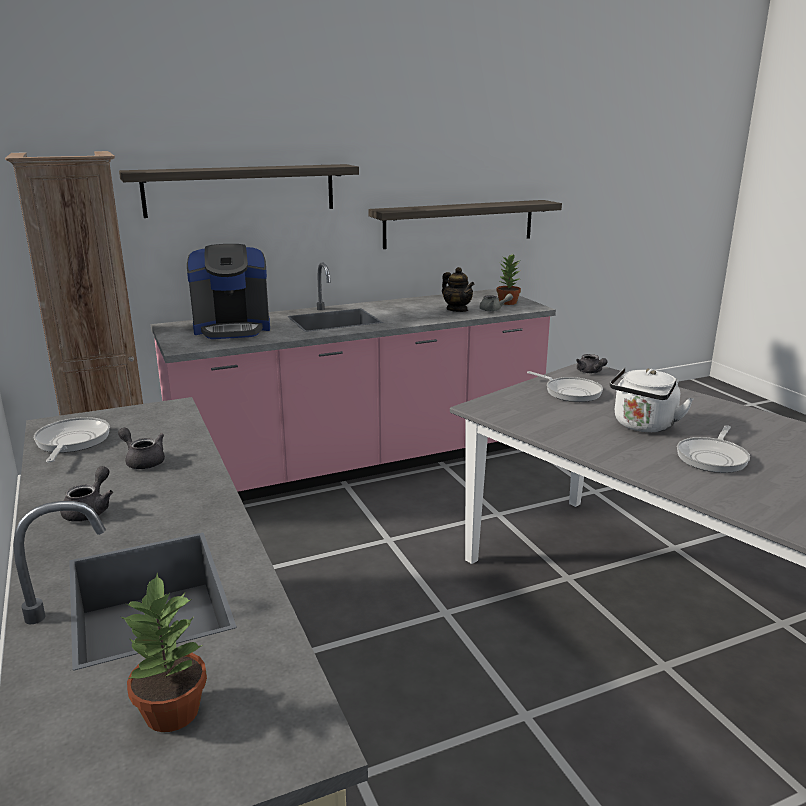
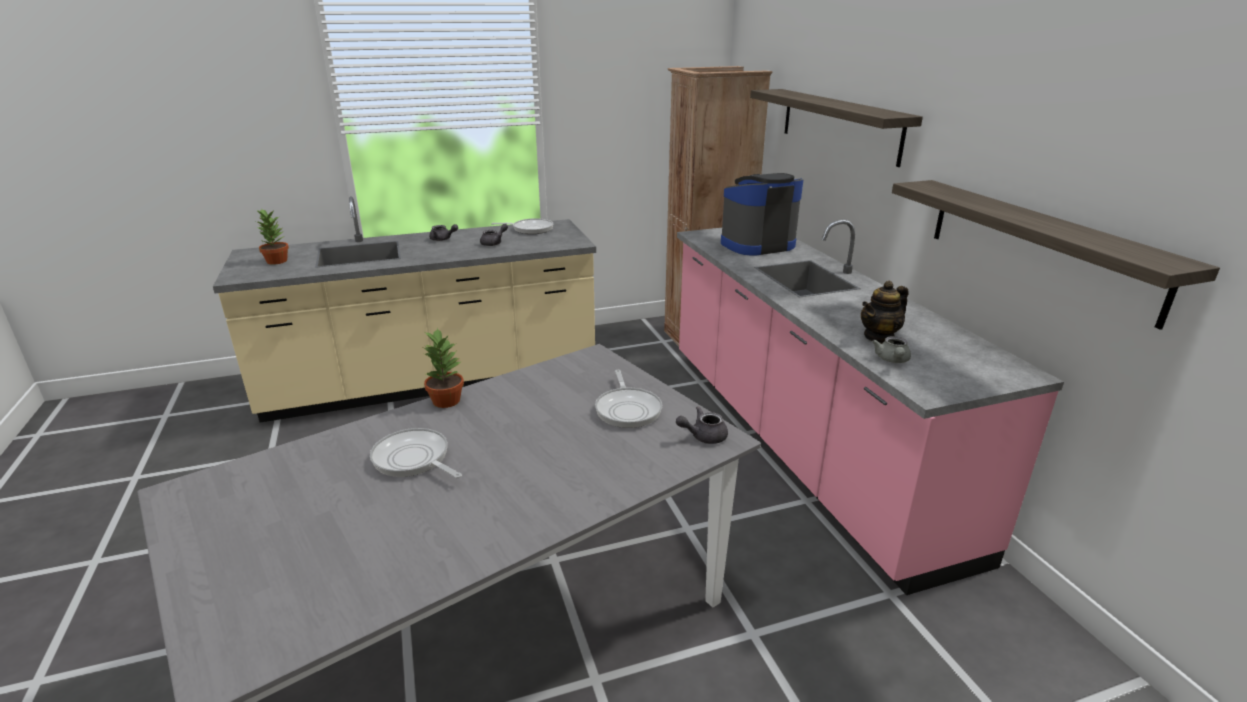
camera: 95 degrees right, 5 degrees up
(232, 329) = (756, 244): coffee machine -> coffee machine turned 75 degrees clockwise
(507, 302) = (947, 375): potted plant -> potted plant (446, 400)
(570, 392) = (628, 409): frying pan -> frying pan turned 60 degrees counterclockwise
(643, 426) = (512, 435): white kettle -> none

